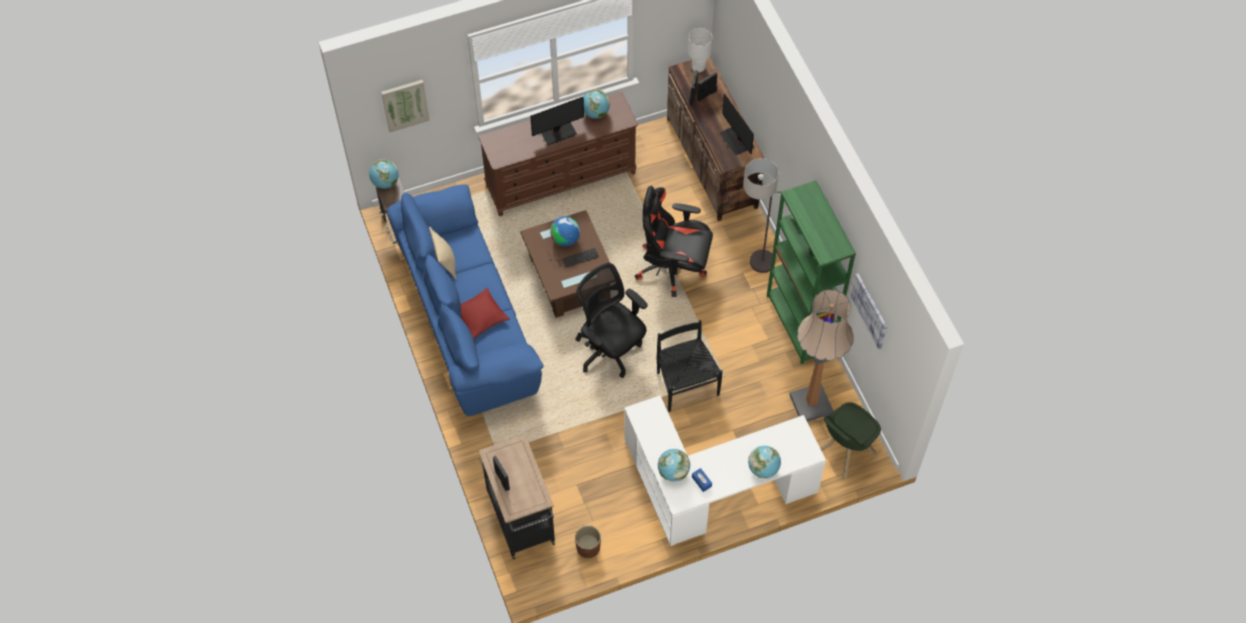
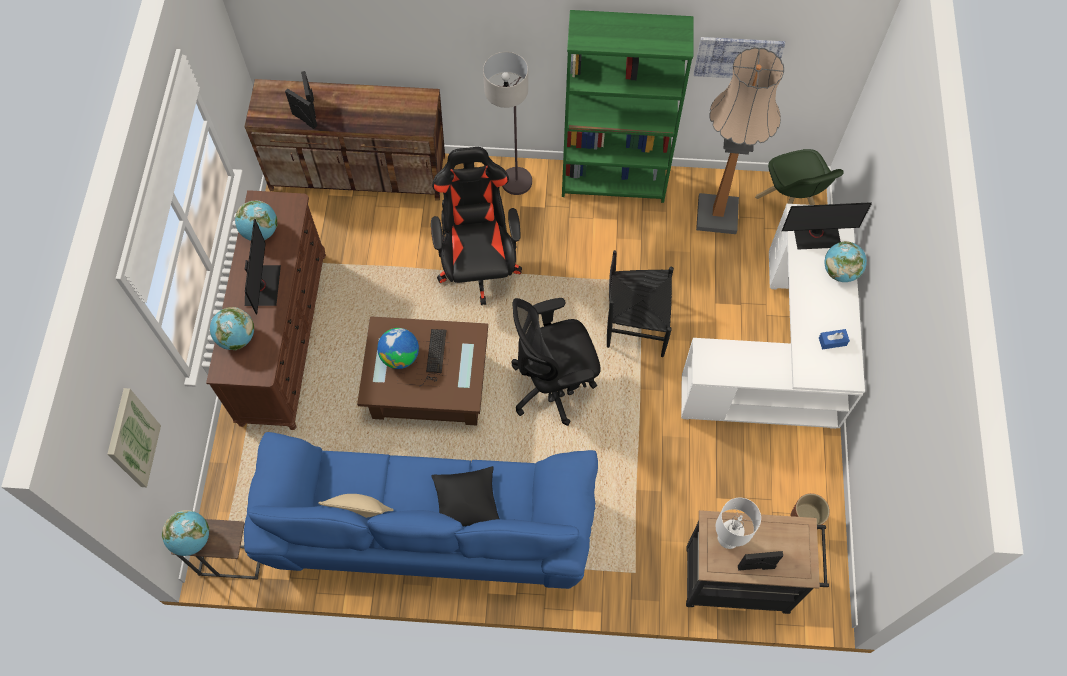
camera: 65 degrees left, 5 degrees up
(480, 316) = (466, 502): red pillow -> black pillow
(673, 472) = (808, 366): globe -> globe (237, 338)
(675, 269) = (479, 270): black office chair -> black office chair turned 135 degrees clockwise
(698, 68) = (267, 98): white table lamp -> white table lamp (727, 539)
(737, 140) = (396, 103): monitor -> monitor (816, 235)

